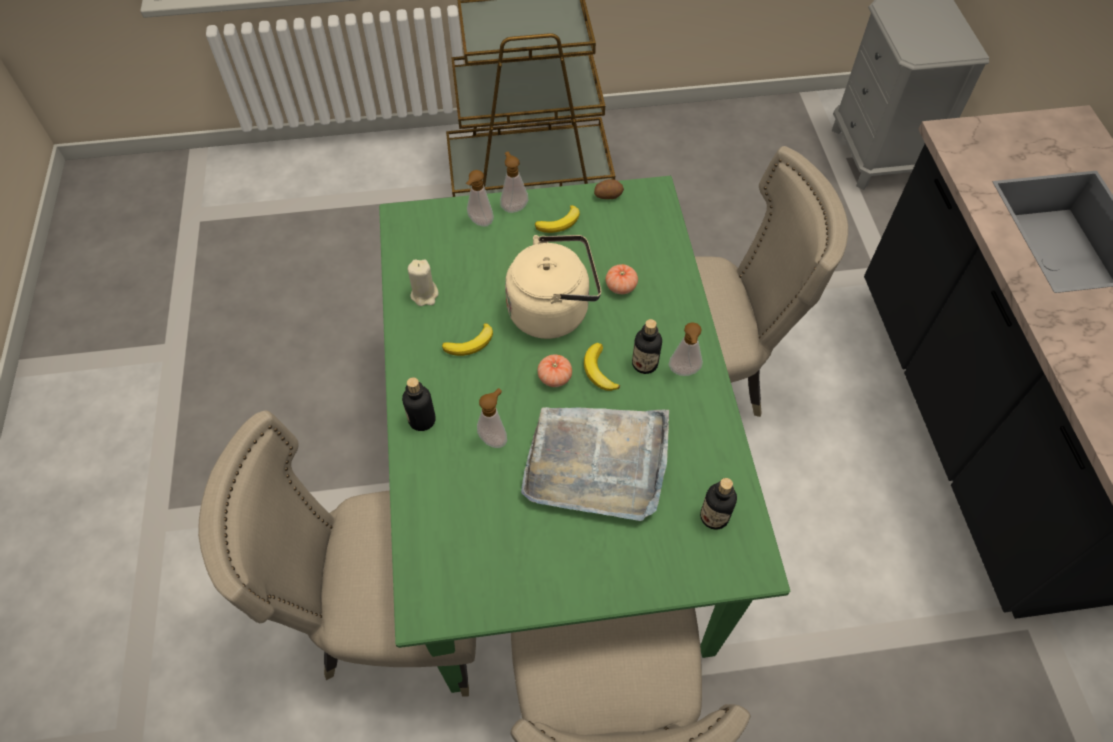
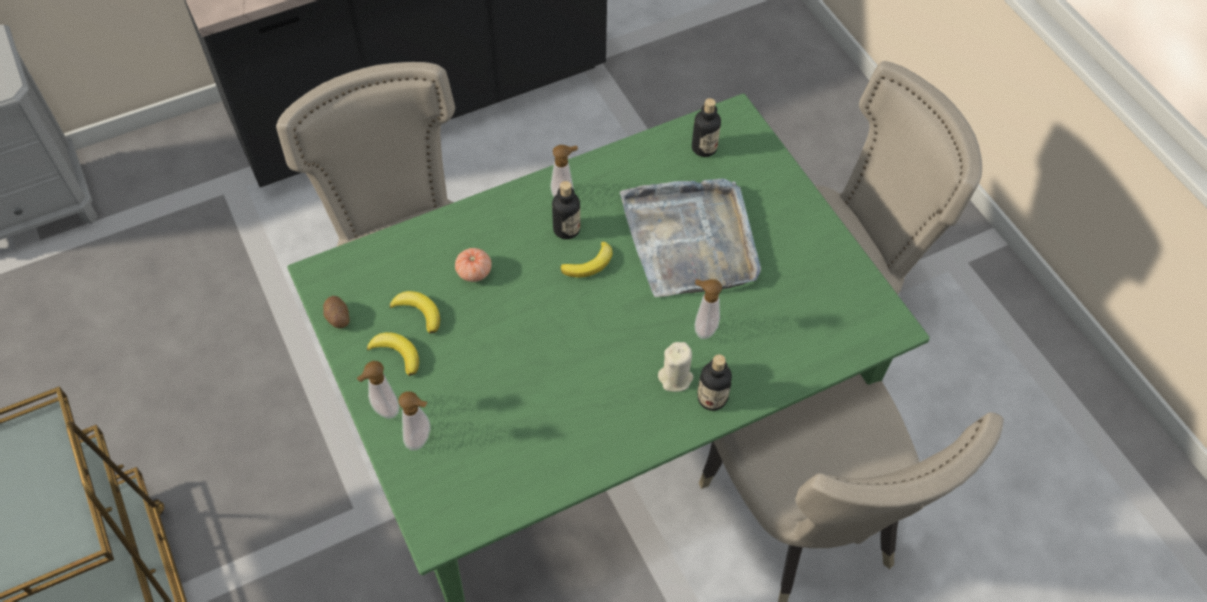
camera: 110 degrees left, 0 degrees up
(424, 295) = (551, 458): beige candle -> beige candle (675, 378)
(471, 343) = (601, 387): banana -> banana (418, 312)
(553, 310) = (528, 324): beige kettle -> none
(554, 377) = (612, 299): tomato -> none

